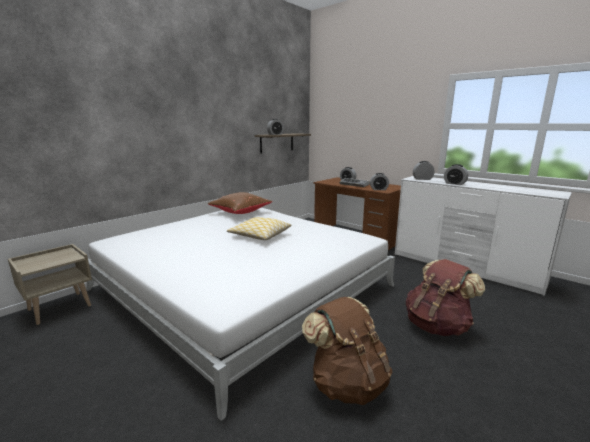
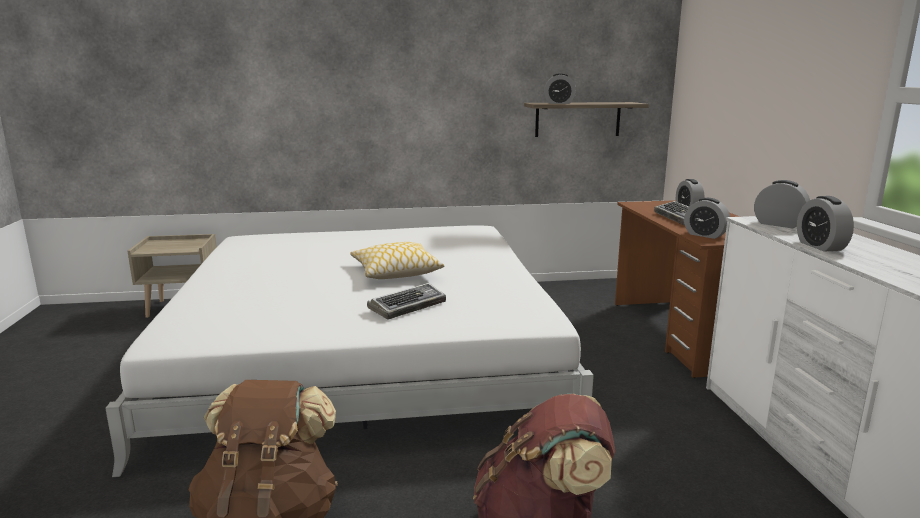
camera: 40 degrees right, 0 degrees up
(240, 212) = (445, 234): brown pillow -> none
(305, 248) = (408, 306): none -> keyboard

